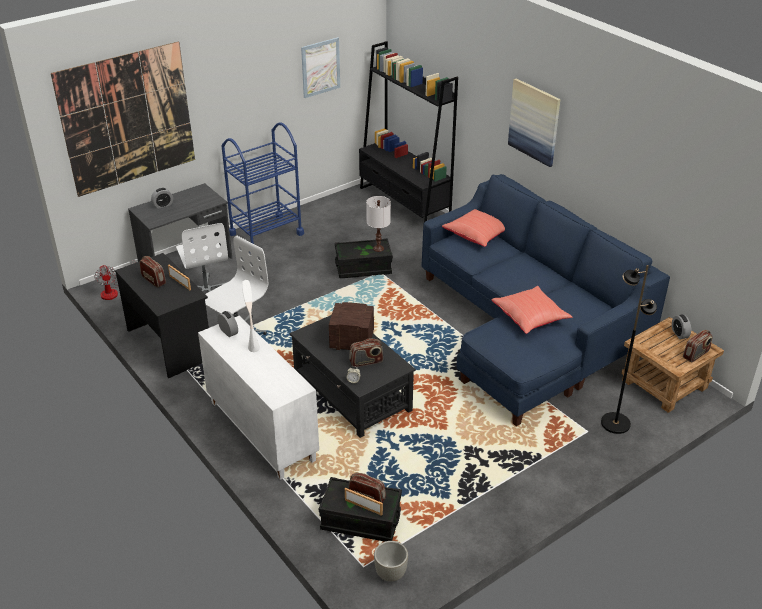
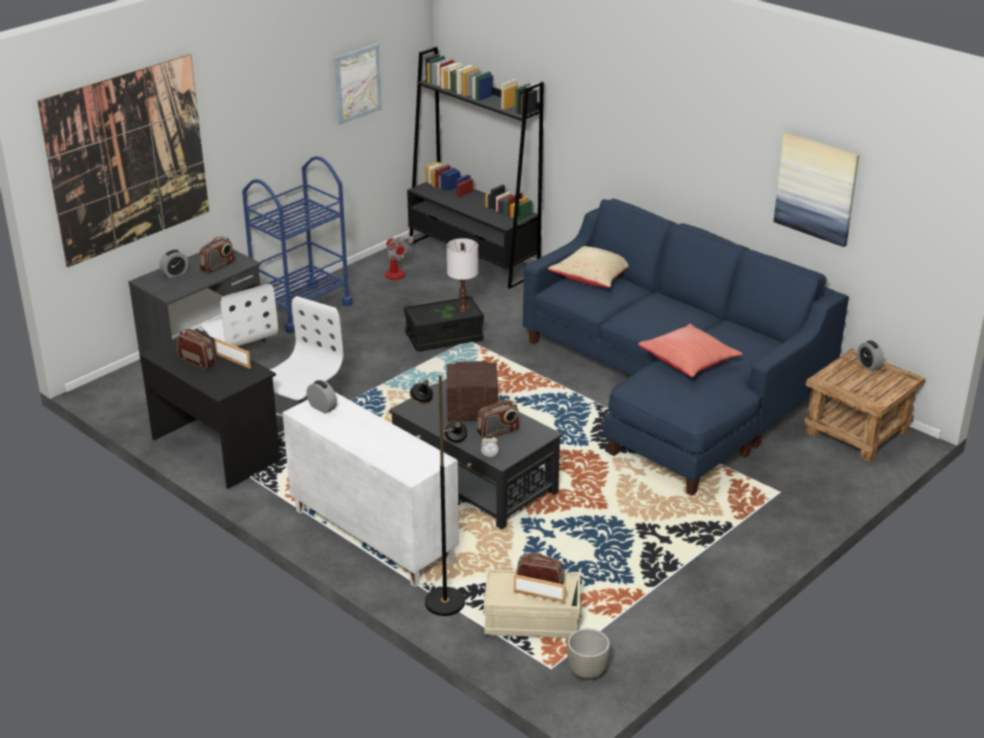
camera: 10 degrees left, 5 degrees down
(114, 291) = (116, 394): fan -> fan (398, 271)
(252, 336) = (354, 410): white table lamp -> none
(361, 521) = (532, 620): black storage box -> beige storage box
(477, 236) = (593, 278): red pillow -> beige pillow
(534, 122) = (653, 127): picture -> picture (816, 188)
(615, 423) = (809, 479): black floor lamp -> black floor lamp (444, 602)
(696, 354) = (894, 386): radio -> radio (218, 267)

